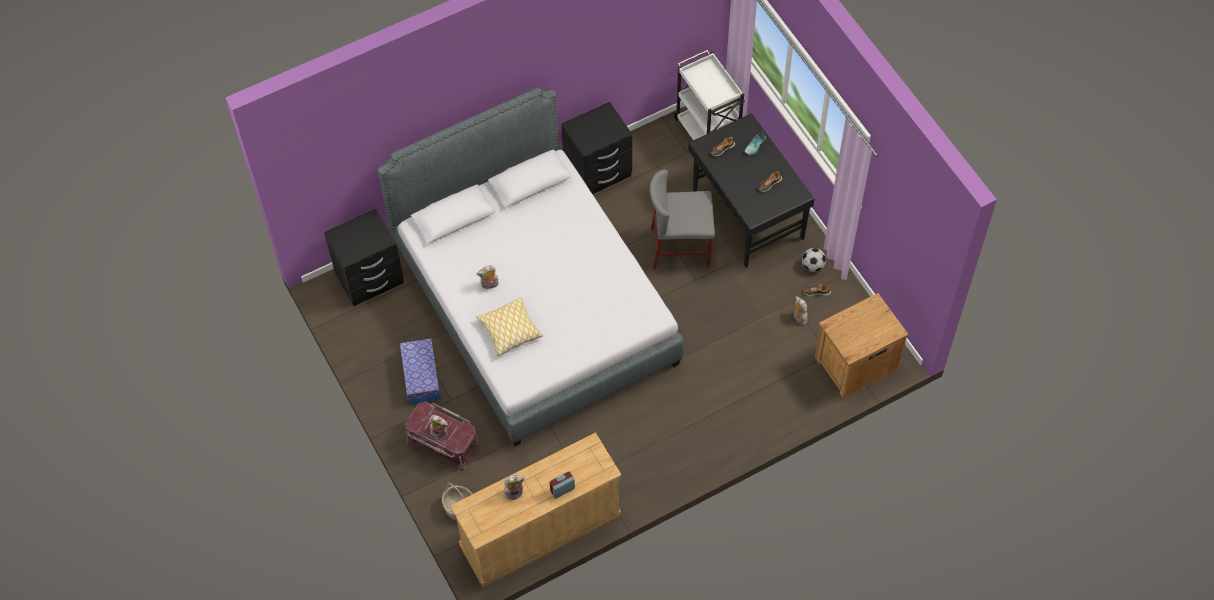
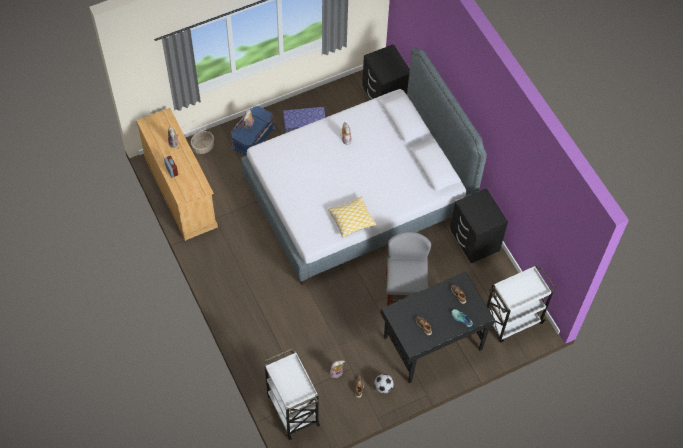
camera: 90 degrees right, 0 degrees up
(442, 442) = (253, 138): red storage box -> blue storage box
(509, 330) = (307, 150): pillow -> pillow (352, 220)
(855, 363) = (292, 408): brown nightstand -> white cart

